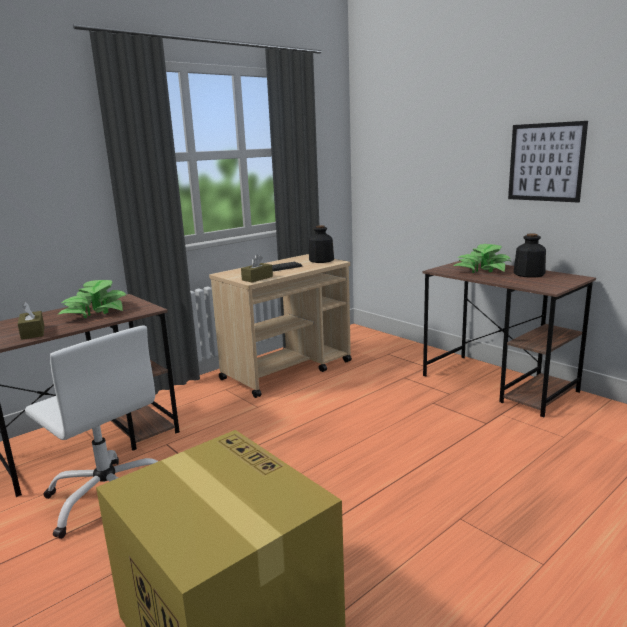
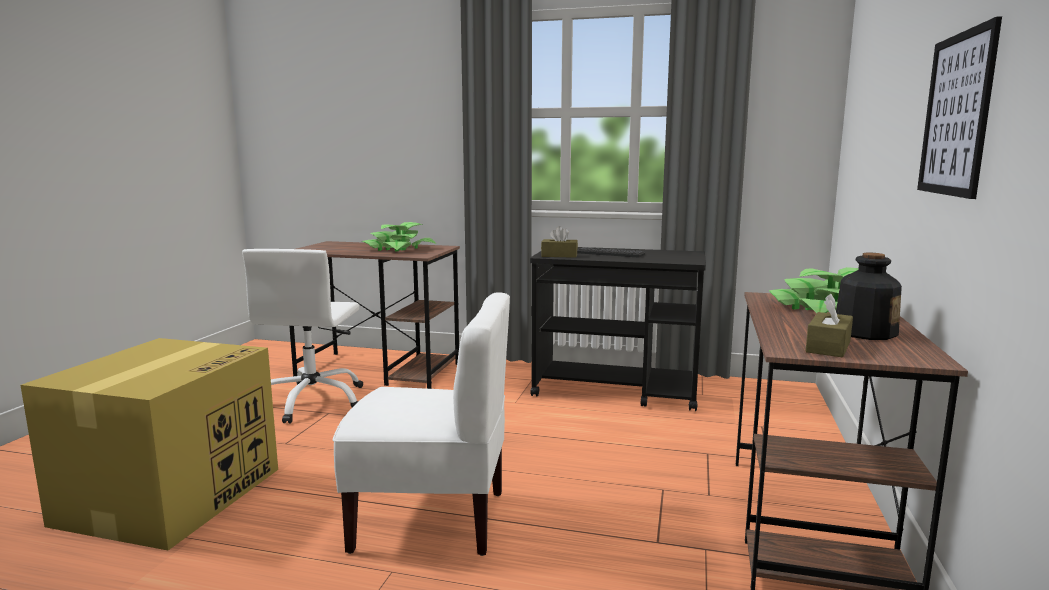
camera: 55 degrees right, 5 degrees down
(33, 332) = (333, 250): brown tissue box -> brown tissue box (828, 347)
(288, 370) = (617, 390): beige cart -> black cart
(321, 260) = (683, 257): bottle -> none
(404, 486) = (431, 519): none -> white chair

